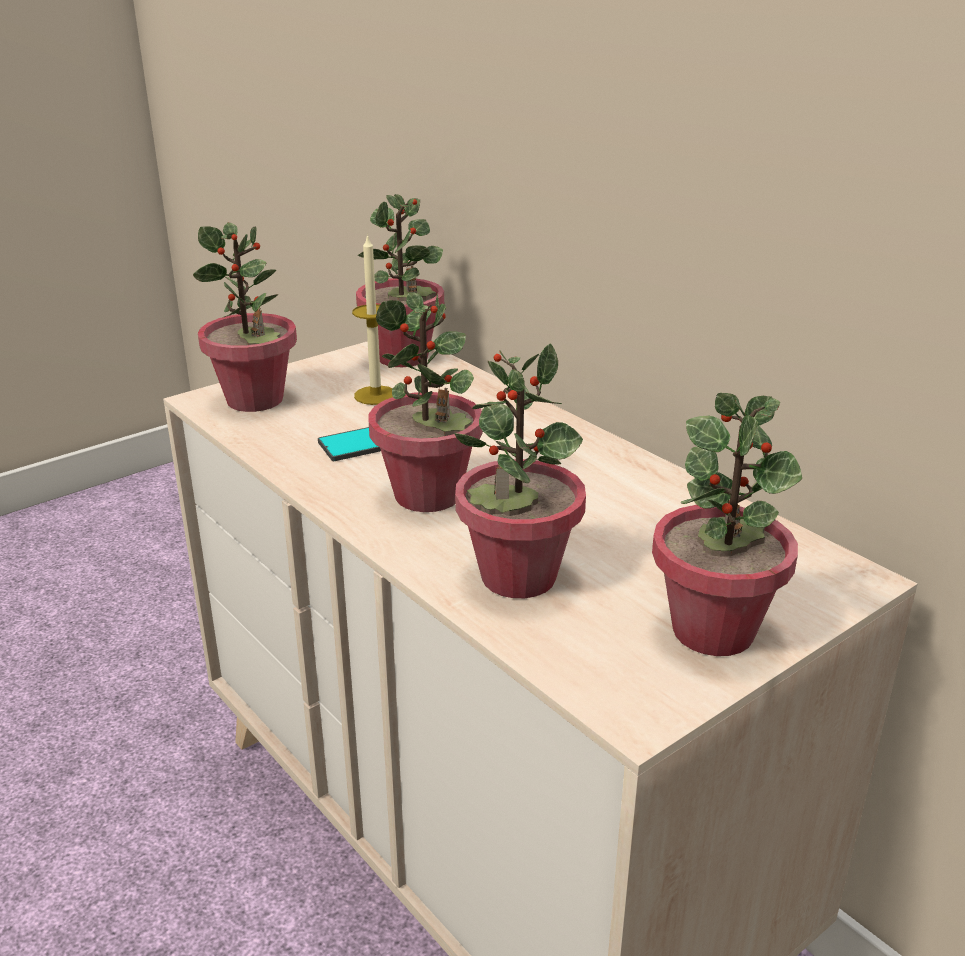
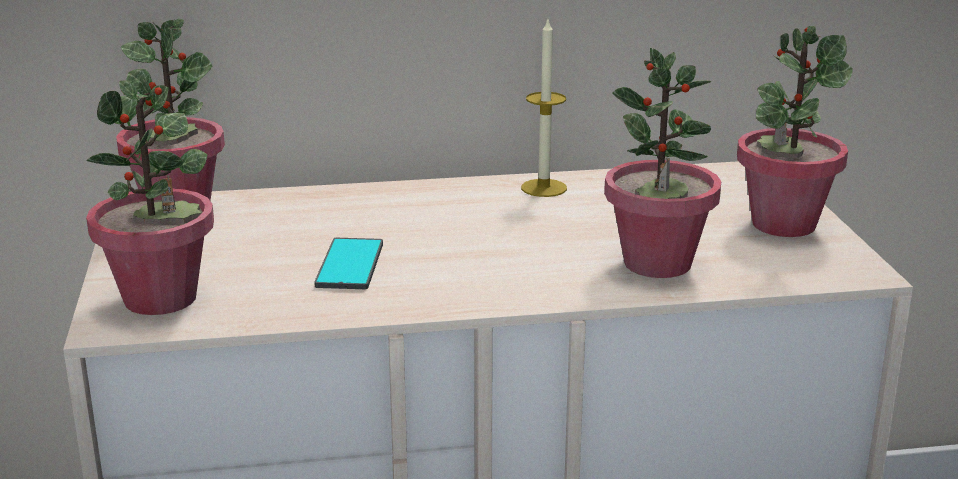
camera: 60 degrees left, 5 degrees down
(376, 395) = (249, 241): candle -> candle (544, 188)
(428, 495) = (488, 264): potted plant -> none

